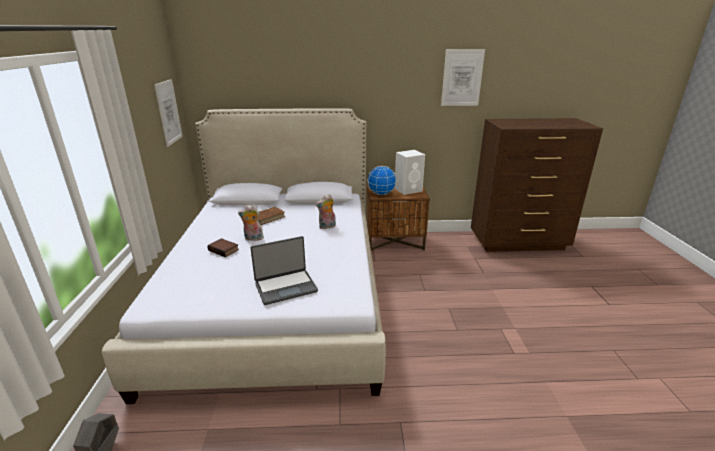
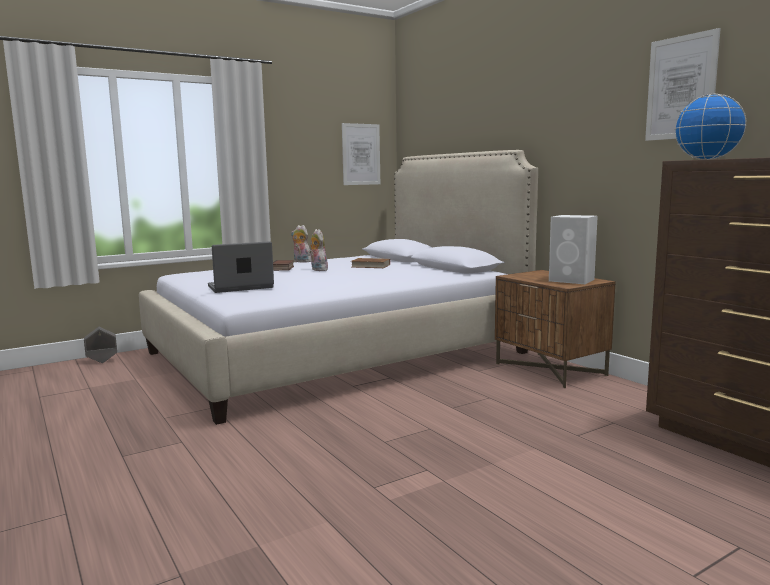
camera: 60 degrees right, 15 degrees down
(285, 287) = (240, 287): laptop -> laptop turned 120 degrees clockwise
(327, 227) = (386, 278): plush toy -> plush toy (301, 261)
(381, 194) = (524, 276): globe -> globe (707, 159)

